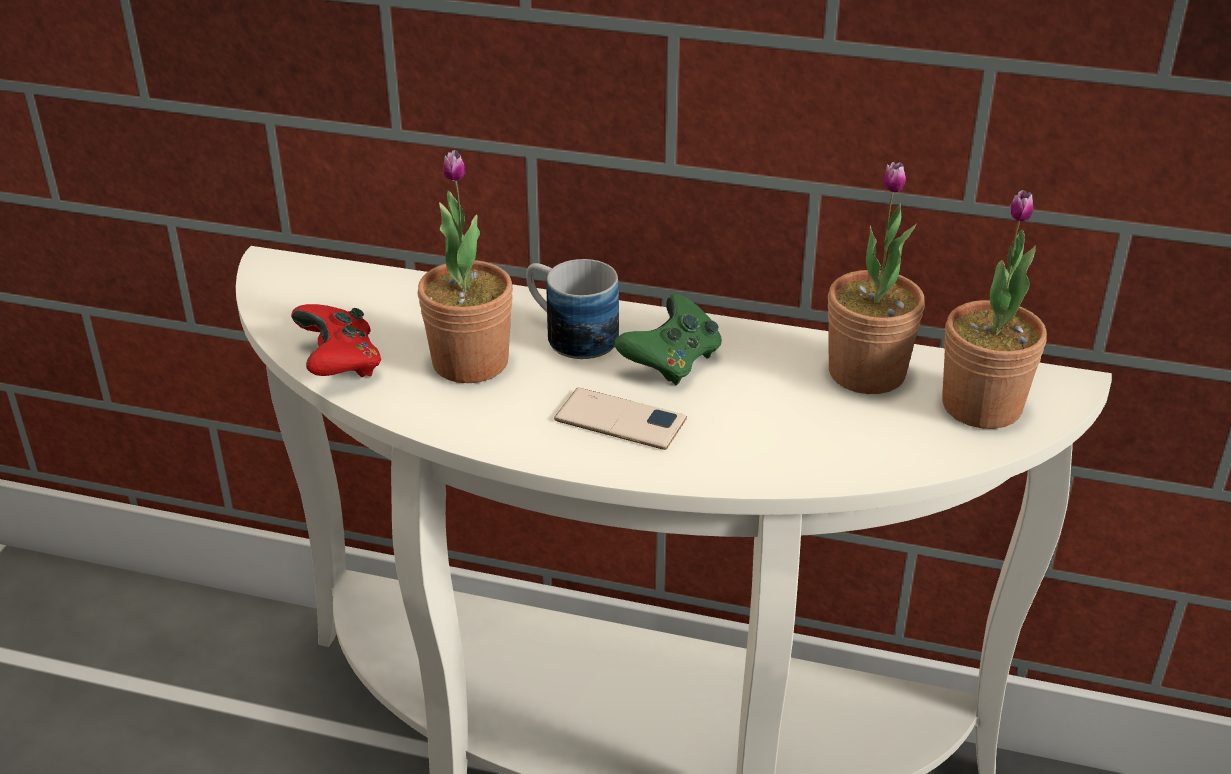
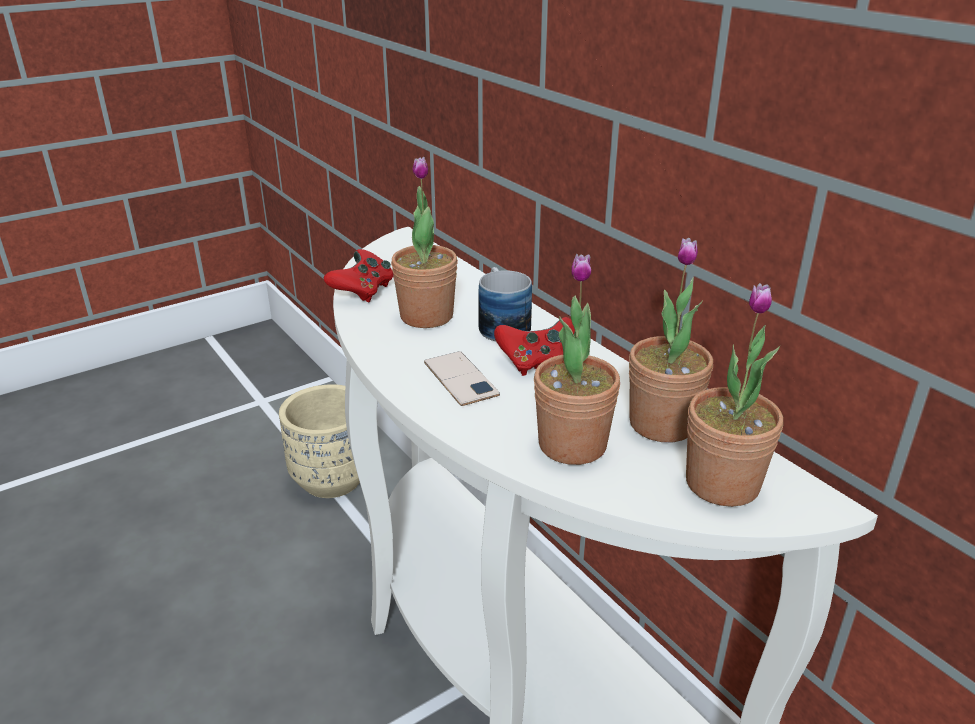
camera: 40 degrees right, 5 degrees down
(174, 685) = (332, 479): none -> beige planter
(671, 362) = (538, 363): green game controller -> red game controller
(821, 435) = (572, 445): none -> potted plant

